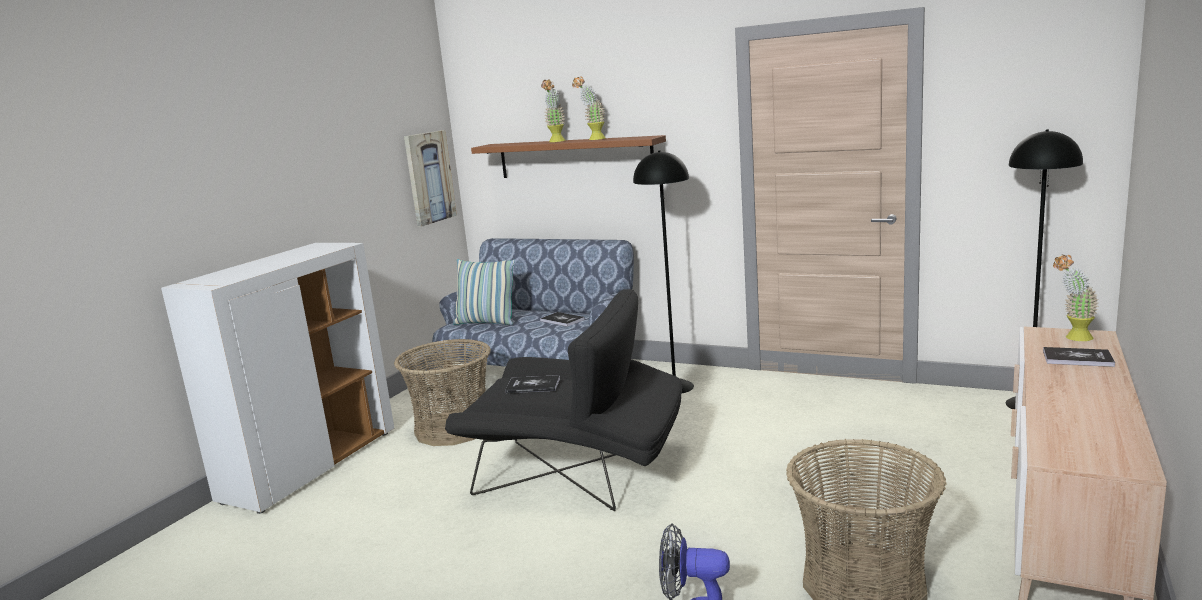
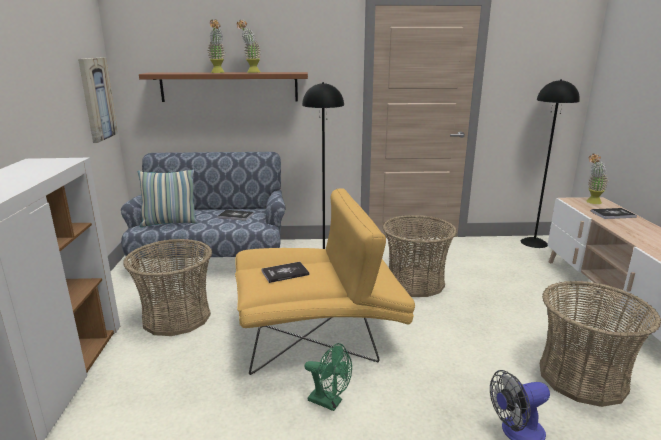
camera: 30 degrees left, 5 degrees up
(523, 536) = (330, 402): none -> green fan
(577, 472) = (319, 336): black armchair -> yellow armchair
(762, 433) = (415, 282): none -> basket

